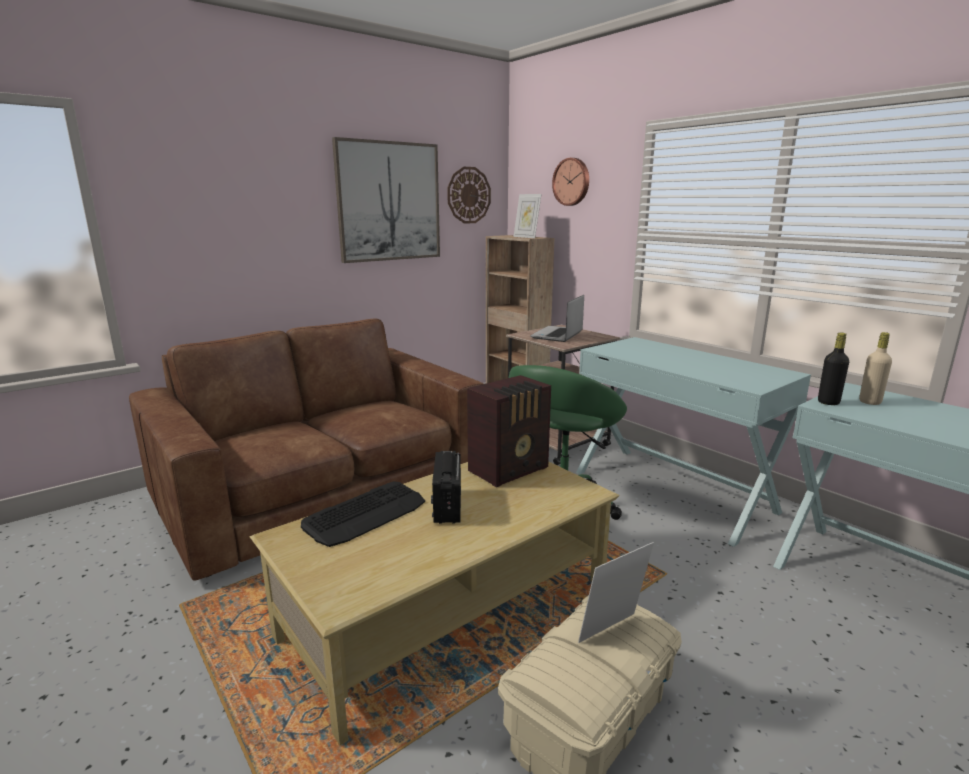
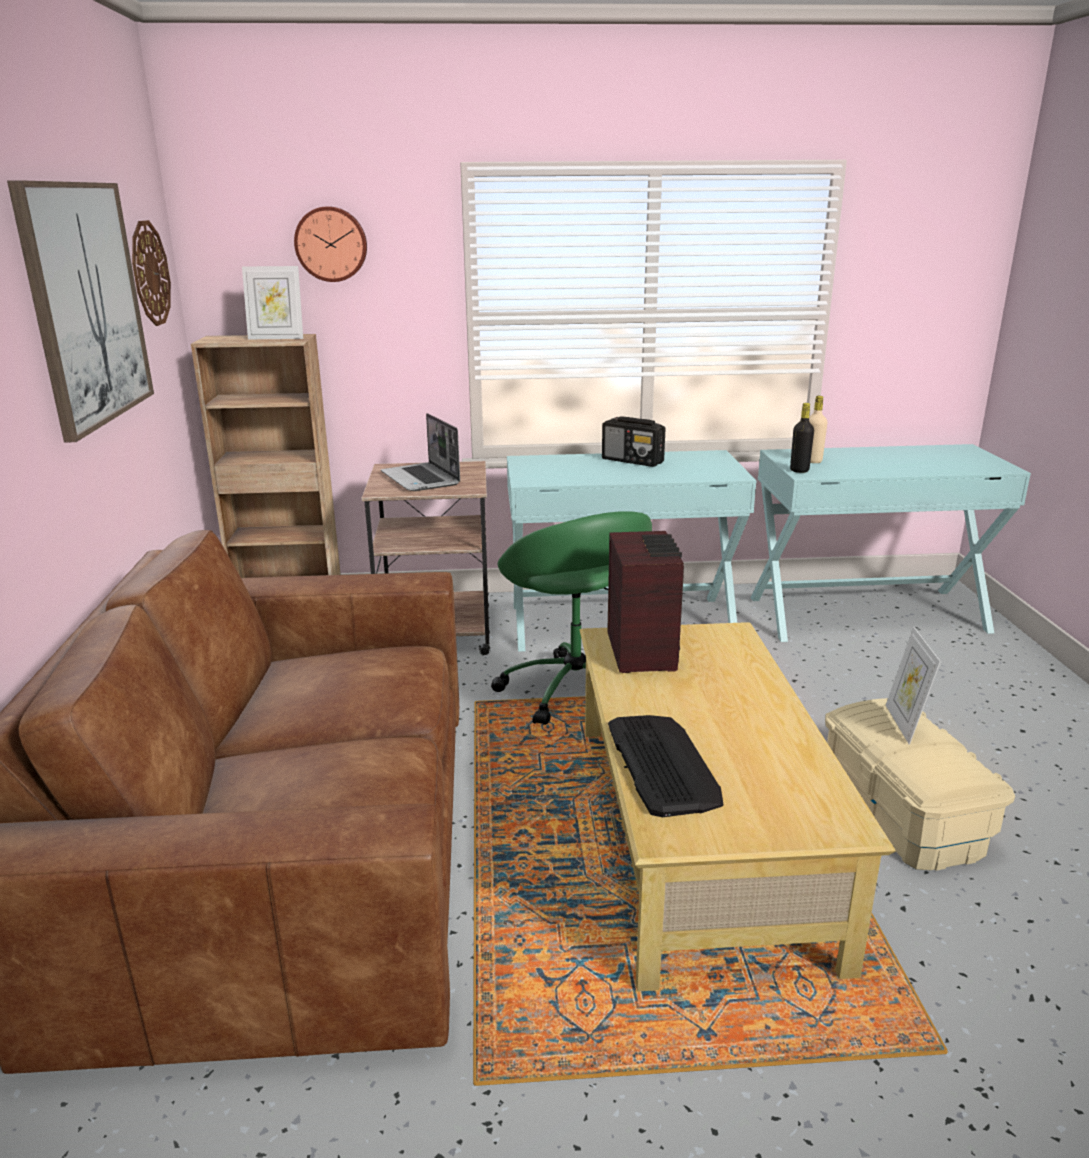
camera: 55 degrees left, 5 degrees up
(447, 506) = (692, 710): radio -> radio (633, 461)

